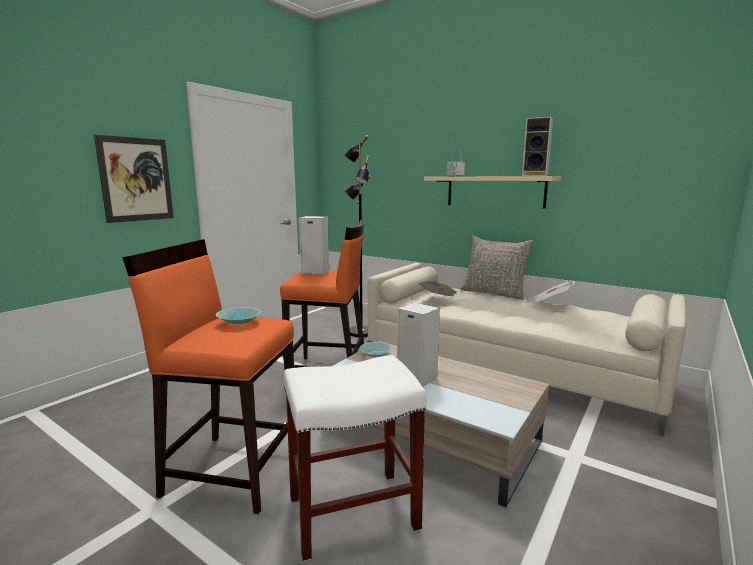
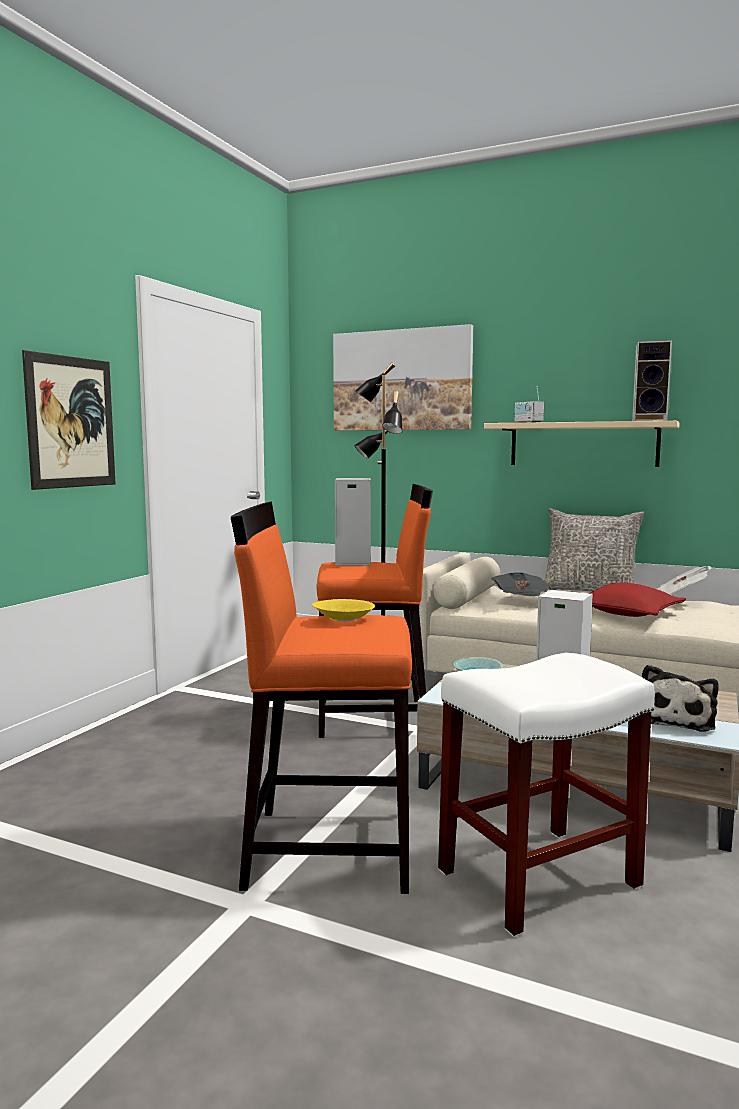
camera: 10 degrees left, 5 degrees down
(239, 322) = (342, 618): turquoise bowl -> yellow bowl
(381, 146) = (401, 380): none -> picture
(484, 404) = (676, 719): none -> plush toy
(504, 313) = (627, 613): none -> red pillow

